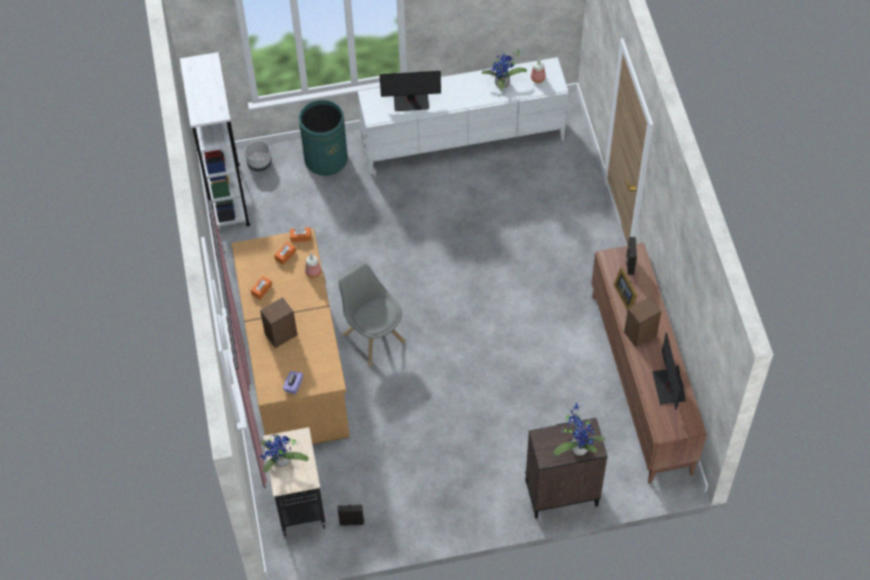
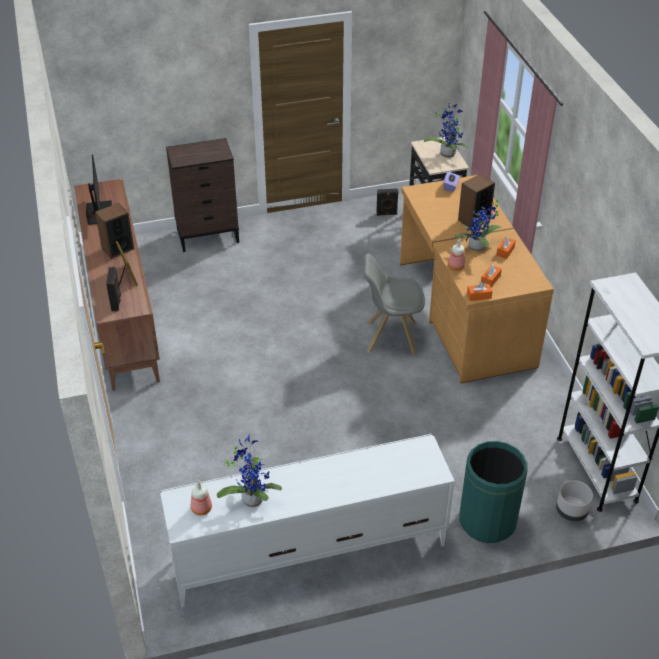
camera: 175 degrees right, 15 degrees down
(373, 338) = (391, 337): grey chair -> grey chair turned 135 degrees clockwise
(411, 101) = (378, 469): monitor -> none
(577, 447) = (191, 150): potted plant -> potted plant (478, 248)

